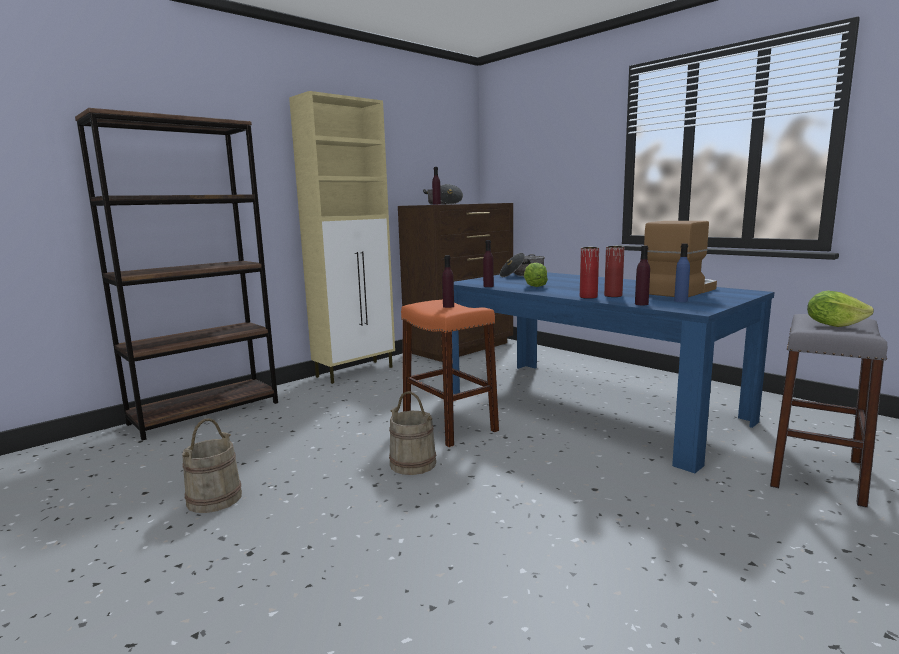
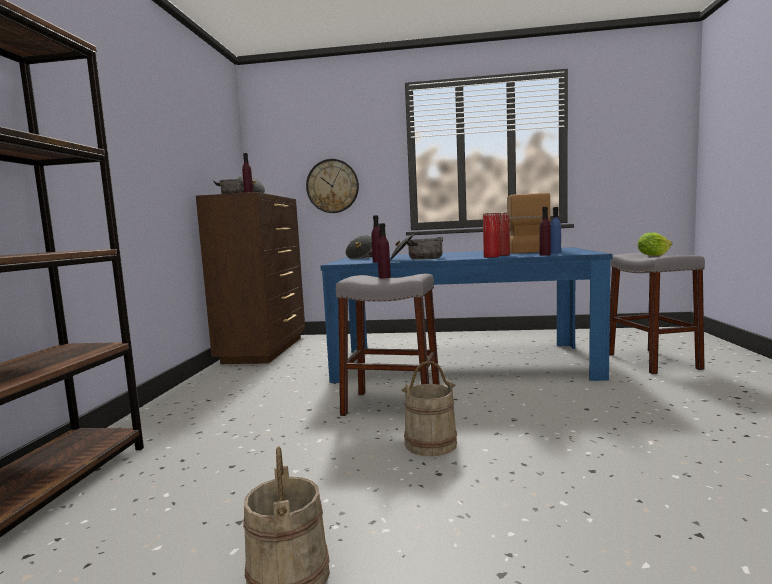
camera: 40 degrees left, 5 degrees down
(356, 371) = (187, 392): beige cabinet -> none
(449, 425) = (392, 405): orange stool -> grey stool
(534, 286) = (417, 258): lettuce -> cooking pot
(549, 189) = (332, 186): none -> wall clock

